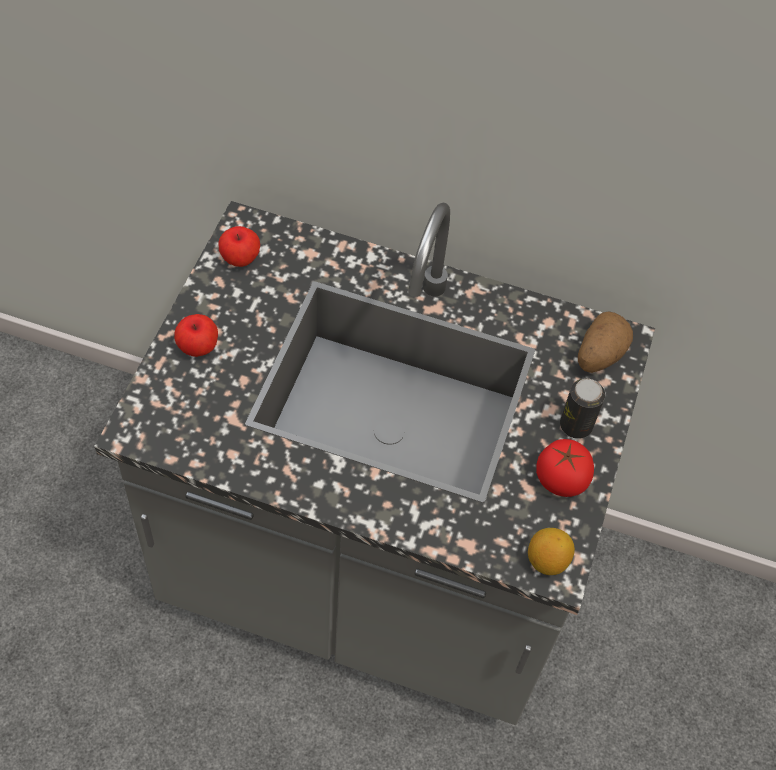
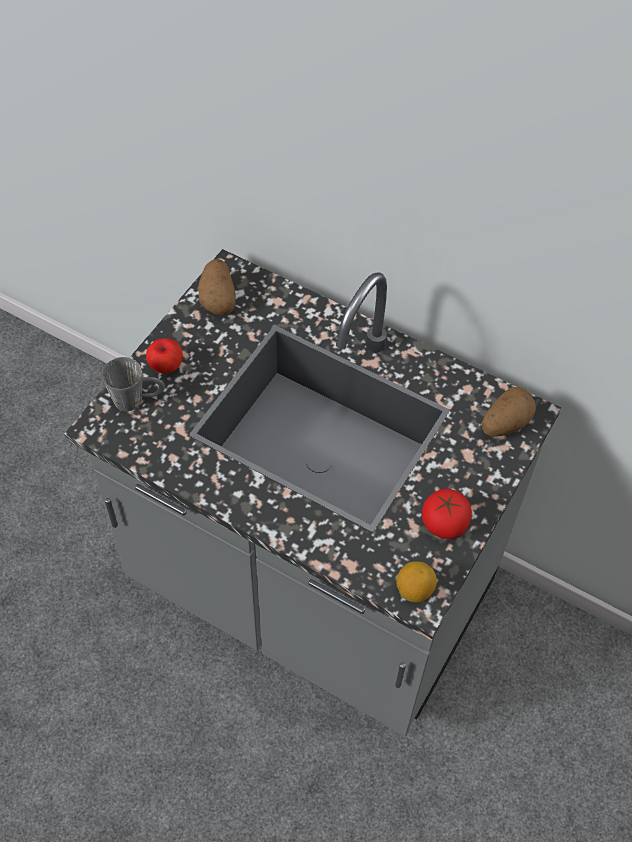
camera: 15 degrees right, 0 degrees up
(173, 391) = (137, 399): none -> grey mug
(240, 258) = (218, 298): apple -> potato
(576, 425) = (469, 480): can -> none

